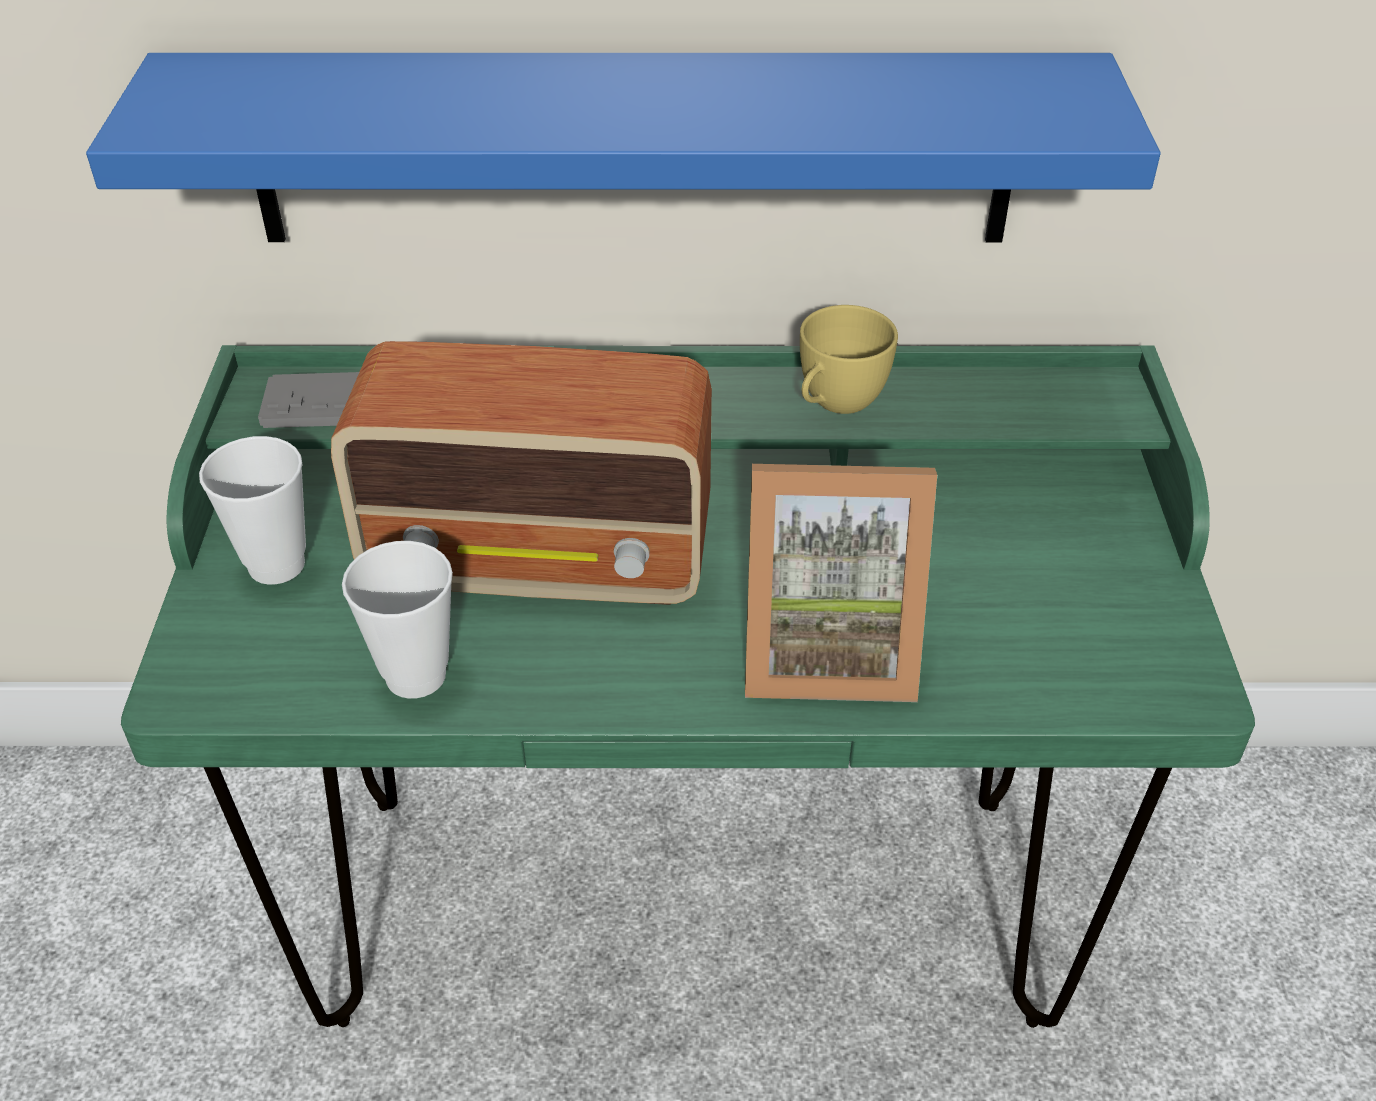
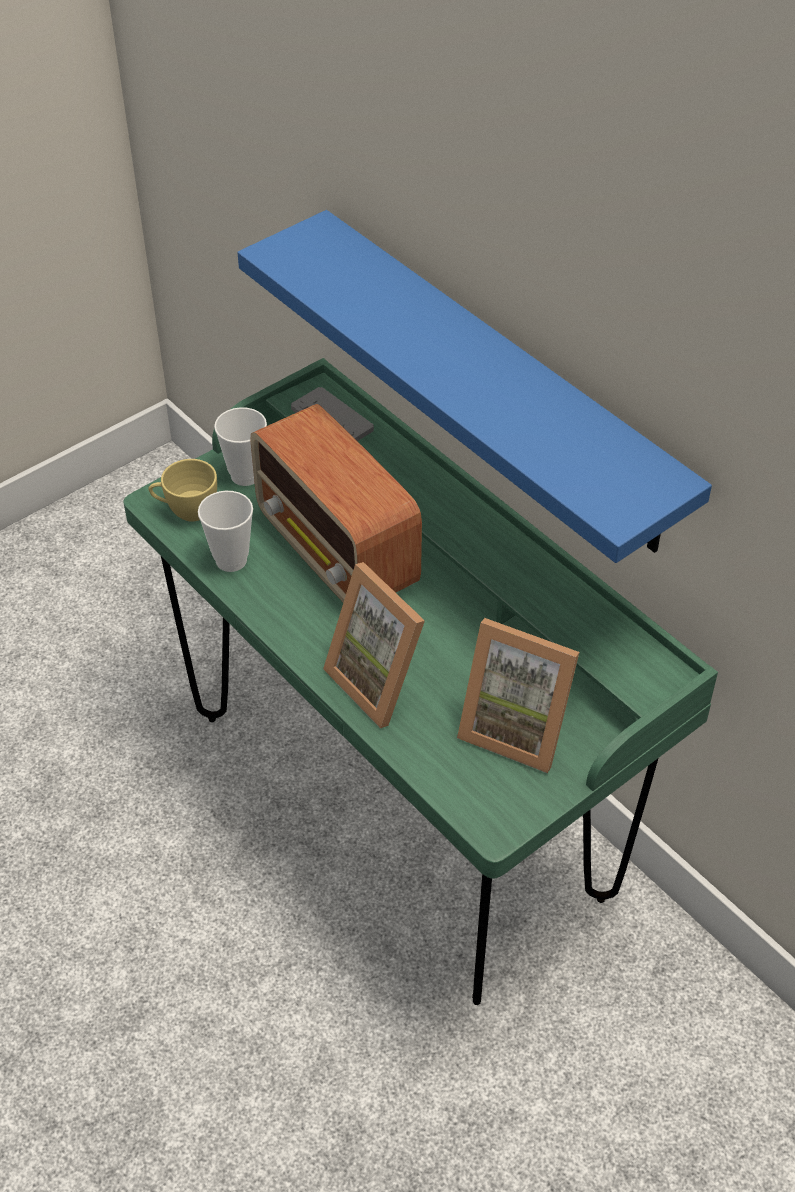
camera: 50 degrees right, 5 degrees up
(835, 404) = (523, 578): yellow cup -> yellow cup (186, 511)
(1034, 573) = (517, 727): none -> picture frame

